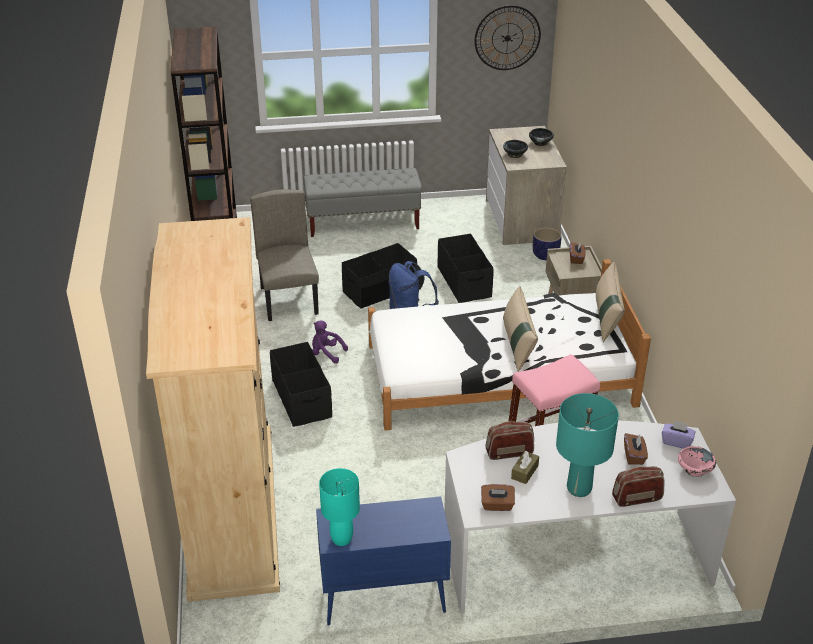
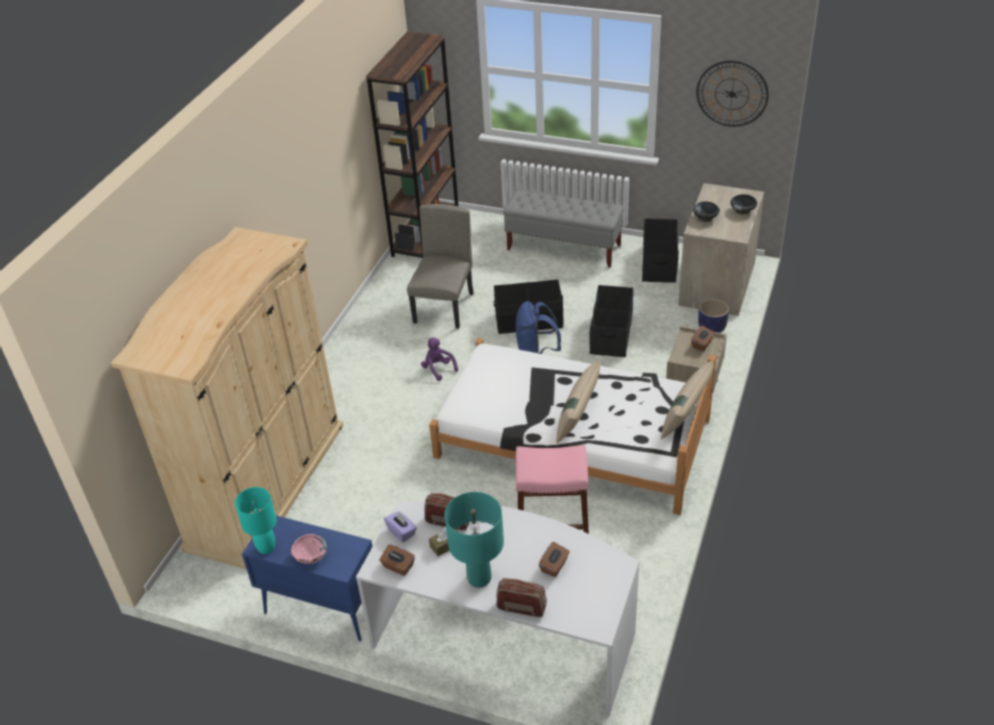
camera: 30 degrees right, 5 degrees up
(302, 399) = (388, 405): black storage box -> black storage box (659, 263)
(676, 442) = (606, 567): purple tissue box -> purple tissue box (401, 532)
(694, 469) = (598, 600): pink bowl -> pink bowl (310, 556)

